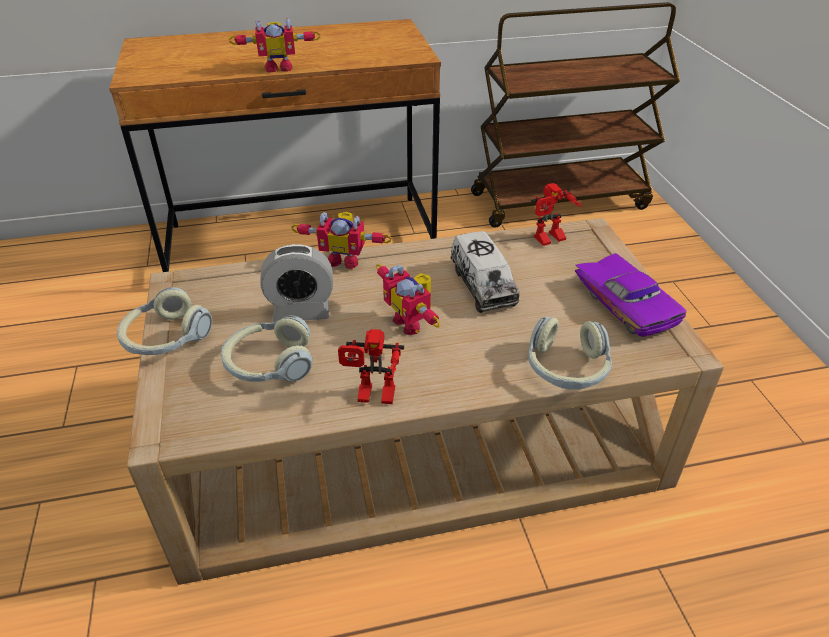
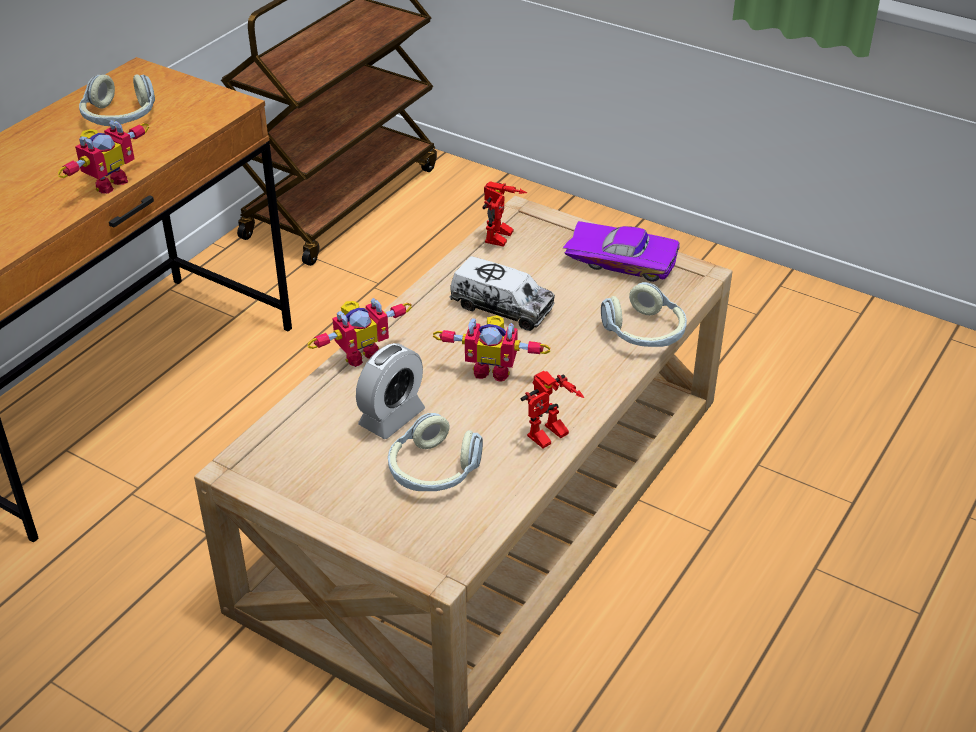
camera: 45 degrees left, 0 degrees up
(166, 338) = (315, 511): headphones -> headphones (120, 117)

